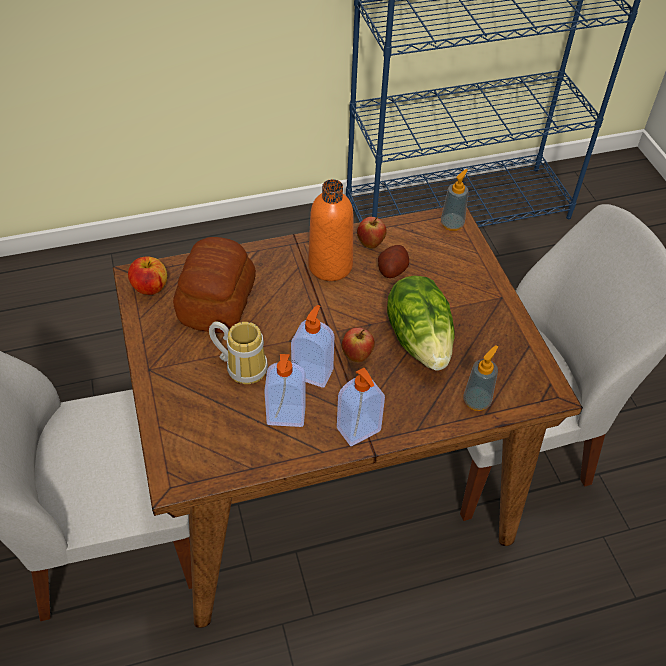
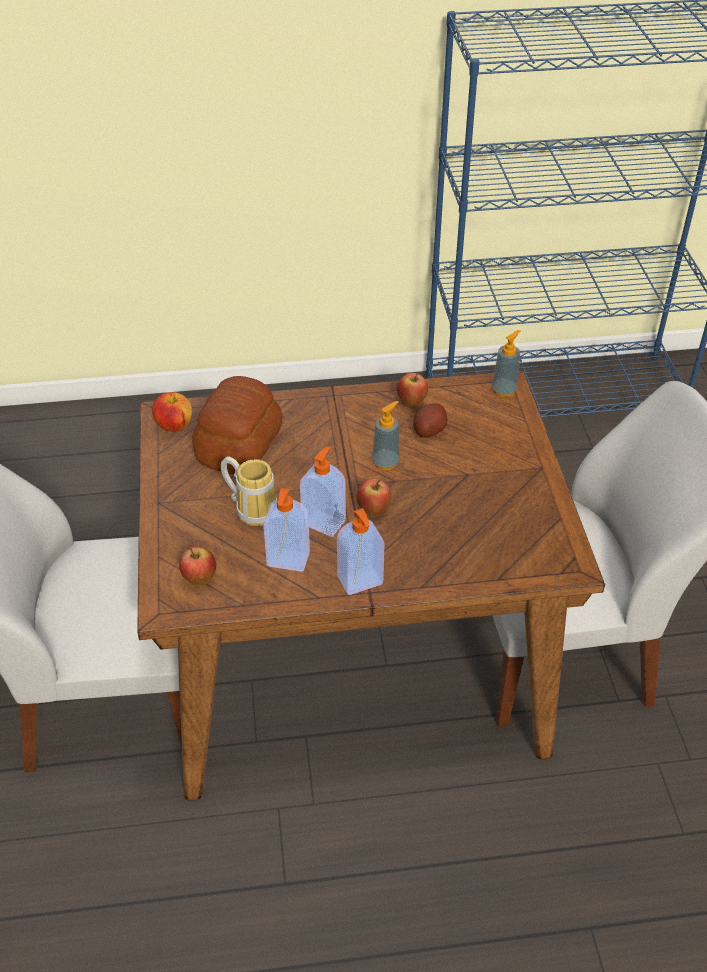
camera: 10 degrees right, 5 degrees down
(204, 446) = (199, 579): none -> apple
(330, 266) = (364, 420): orange bottle -> none
(420, 339) = (444, 501): lettuce -> none
(476, 401) = (491, 566): soap dispenser -> soap dispenser (386, 462)

